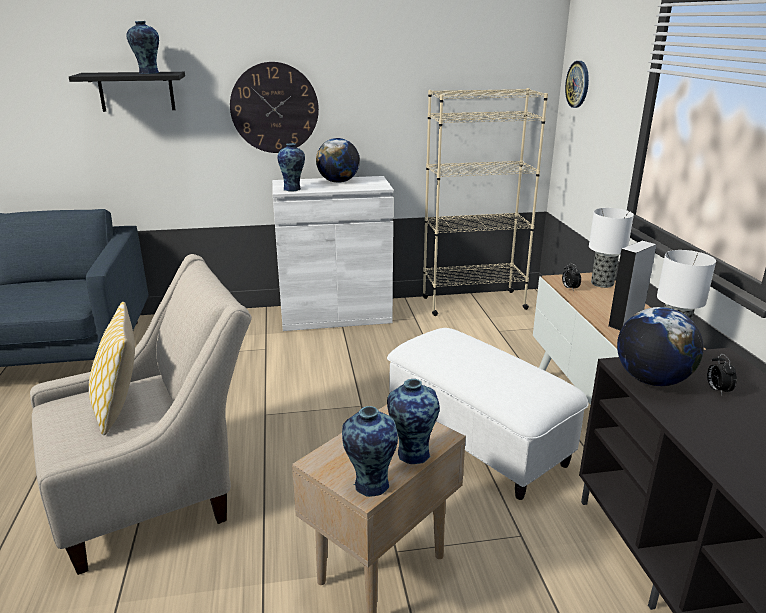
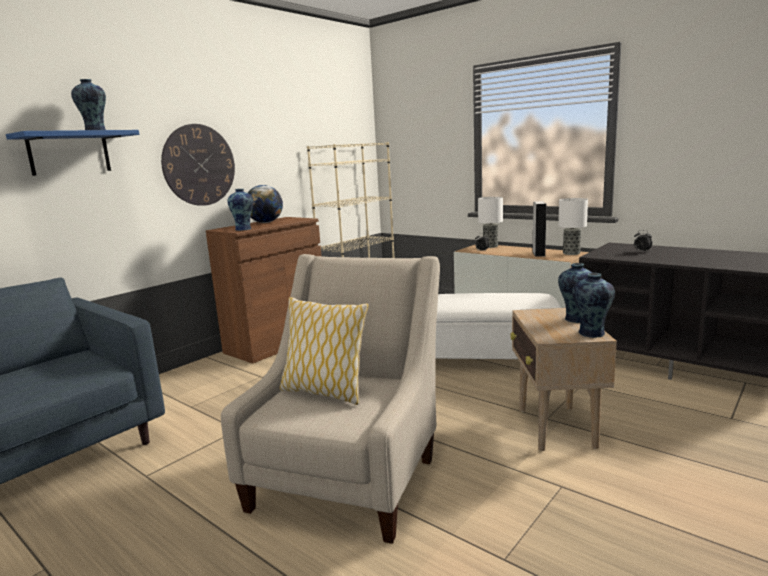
camera: 40 degrees left, 10 degrees down
(136, 91) = (69, 153): black shelf -> blue shelf
(335, 315) = (277, 342): white cabinet -> brown cabinet
(578, 84) = (398, 137): wall clock -> none
(651, 380) = (615, 255): globe -> none

